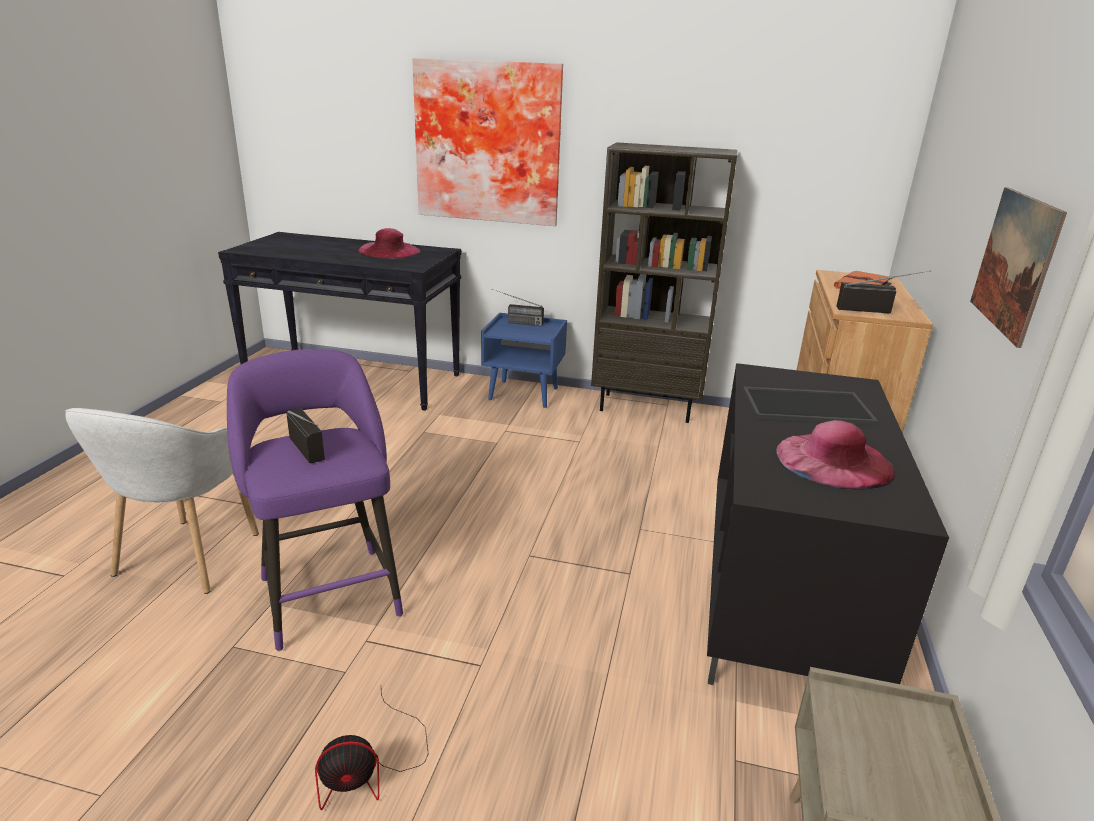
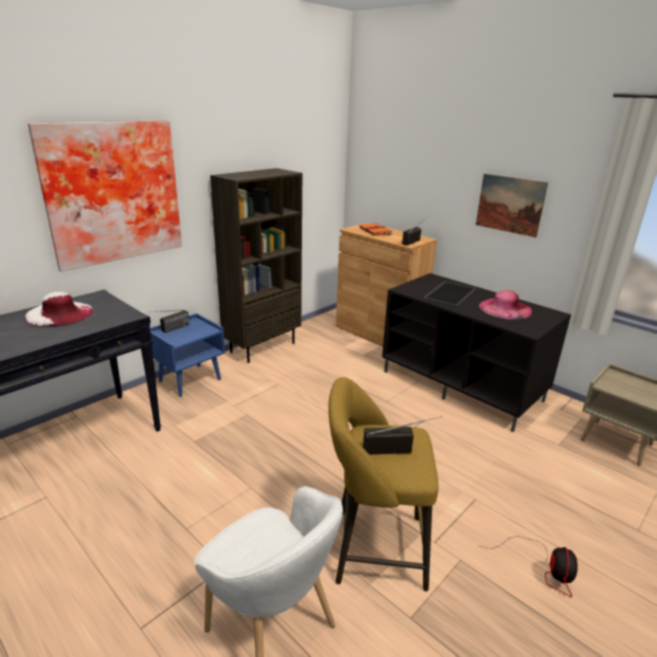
camera: 60 degrees left, 0 degrees up
(328, 591) = (373, 548): purple stool -> yellow stool
(389, 251) = (59, 314): pink hat -> white hat

